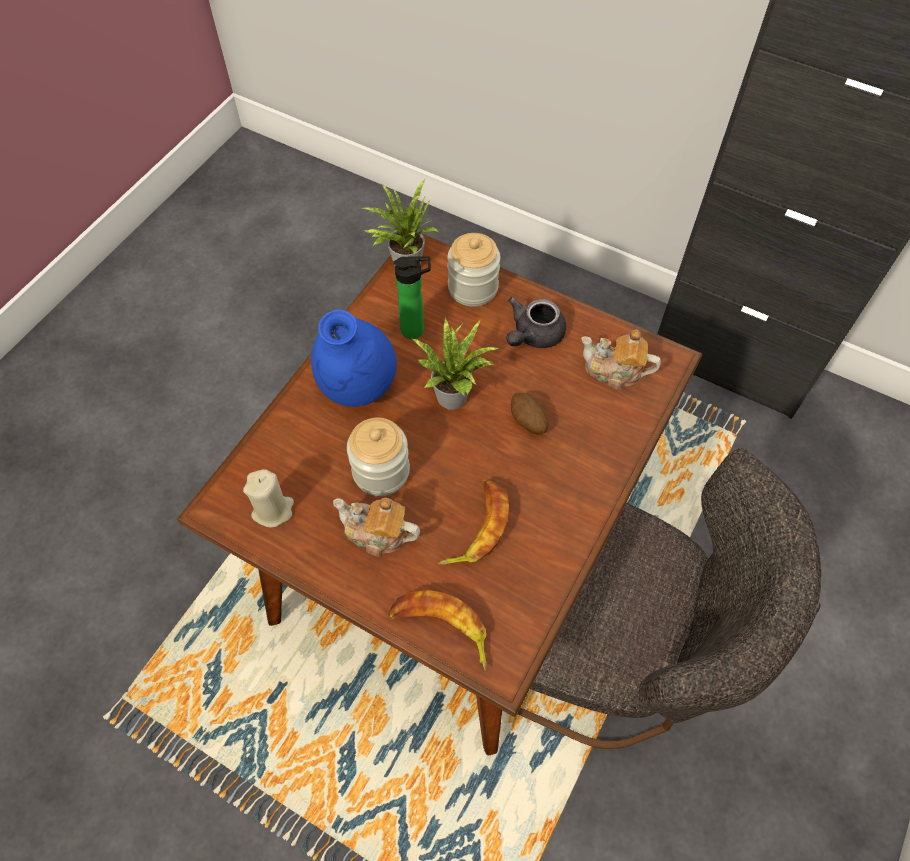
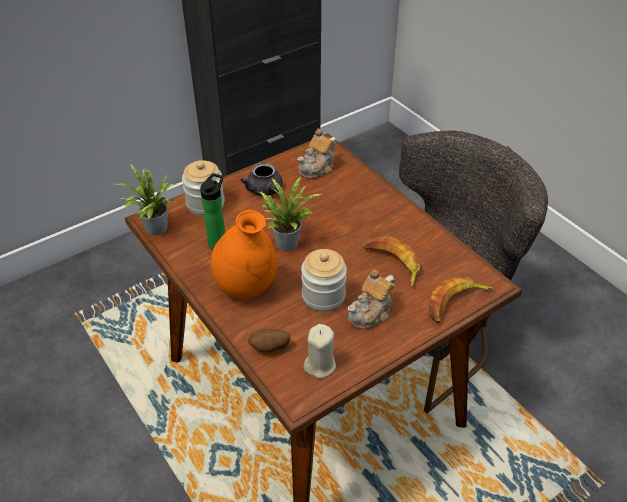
camera: 65 degrees left, 15 degrees down
(357, 388) = (246, 287): blue vase -> orange vase
(528, 422) = (329, 215): potato -> potato (270, 348)

